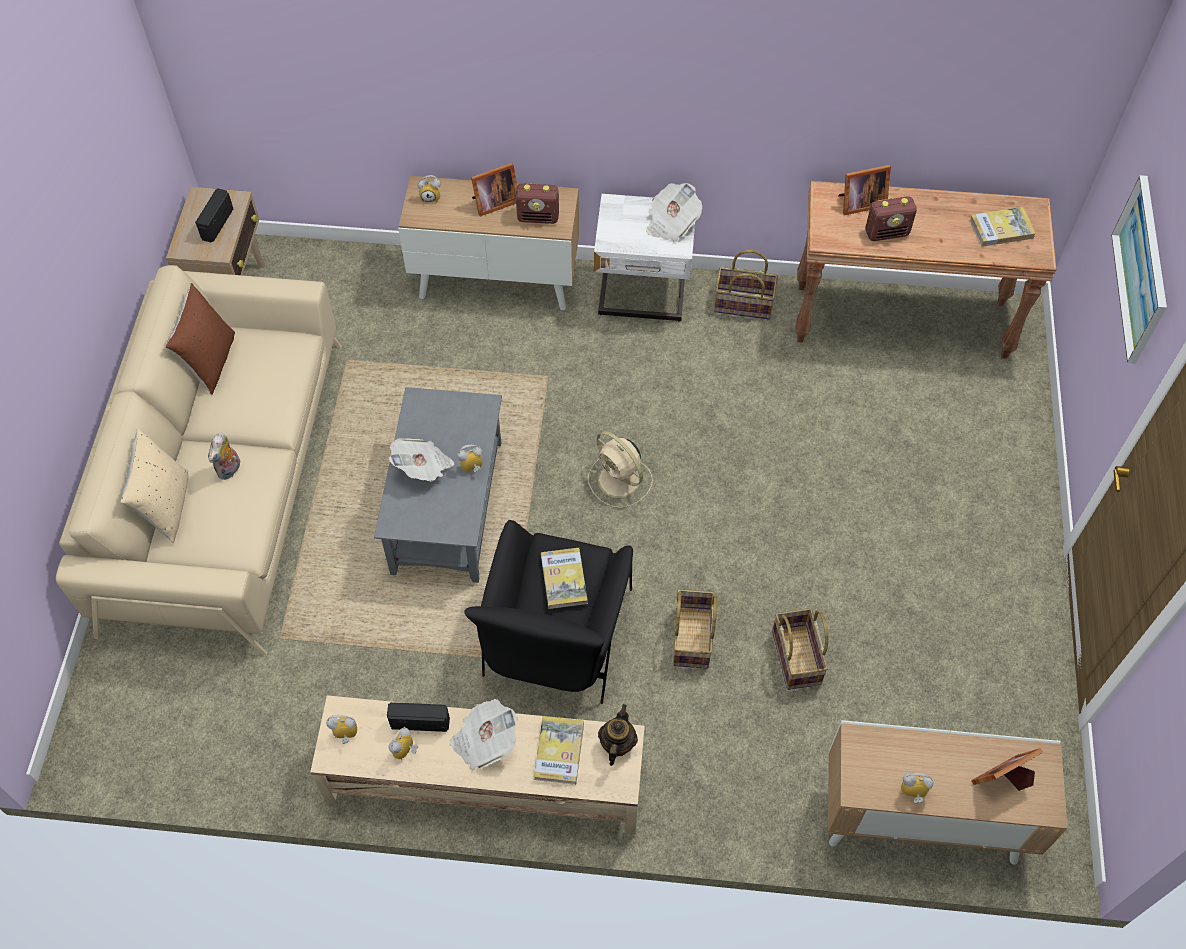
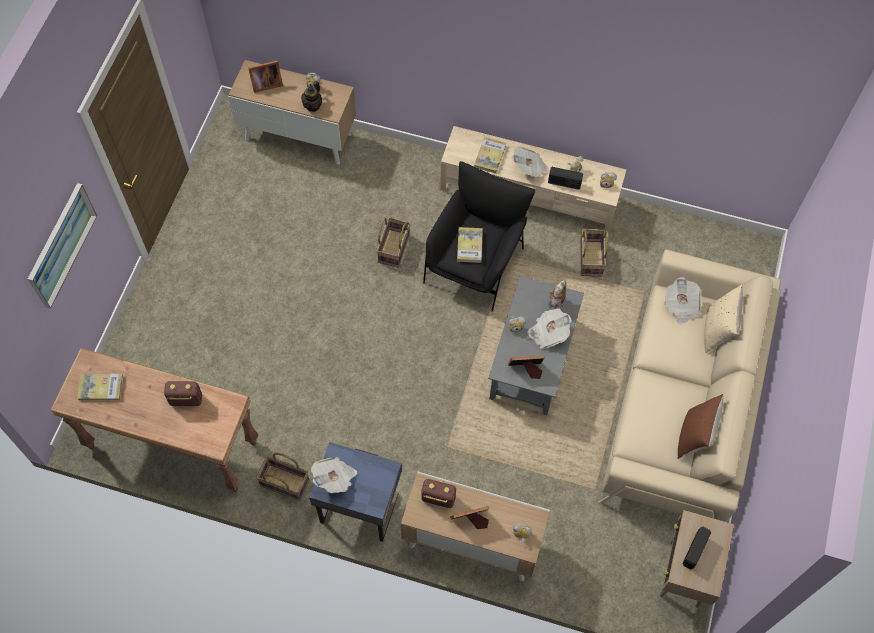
camera: 170 degrees left, 5 degrees up
(220, 529) = (681, 306): none -> newspaper
(230, 470) = (676, 348): plush toy -> plush toy (555, 302)
(616, 744) = (458, 154): teapot -> teapot (313, 105)
(620, 481) = (413, 356): beige fan -> none
(642, 296) = (359, 506): white nightstand -> blue nightstand
(797, 657) = (335, 226): basket -> basket (590, 258)
(859, 203) = (194, 431): picture frame -> picture frame (526, 370)

